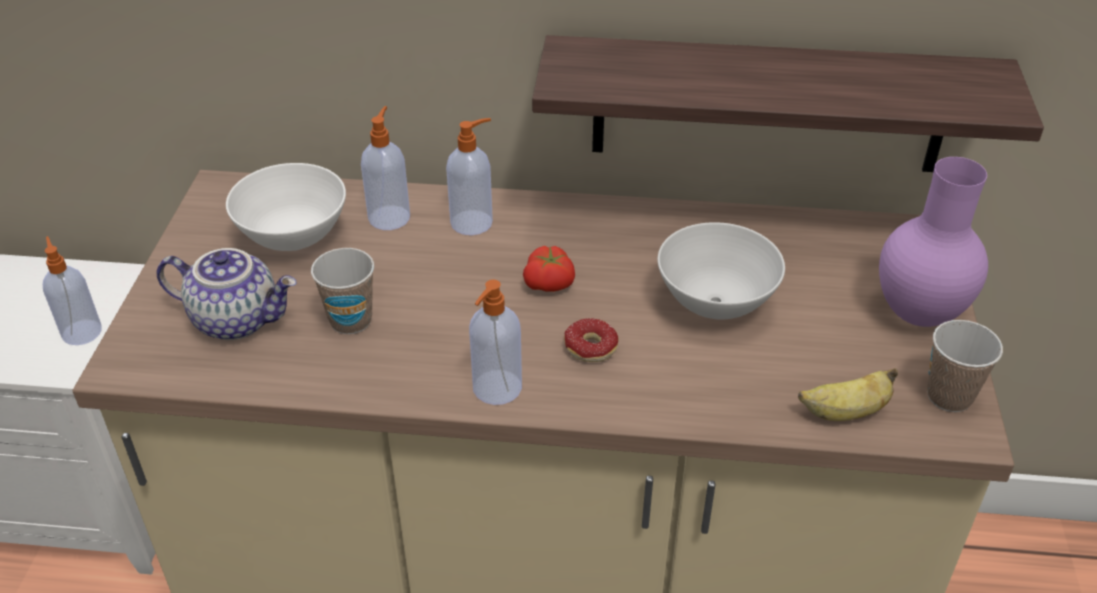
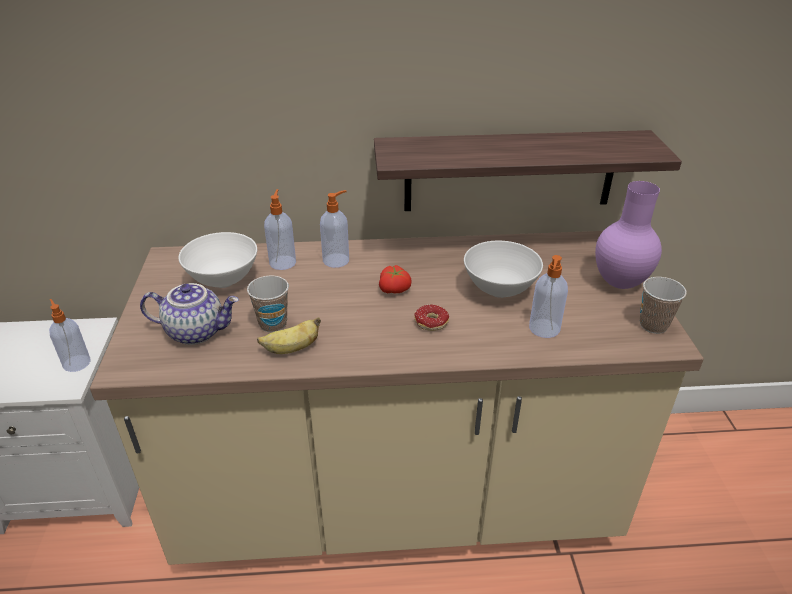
camera: 10 degrees left, 5 degrees down
(496, 389) = (378, 353): soap dispenser -> soap dispenser (544, 329)
(844, 412) = (596, 341): banana -> banana (292, 349)

